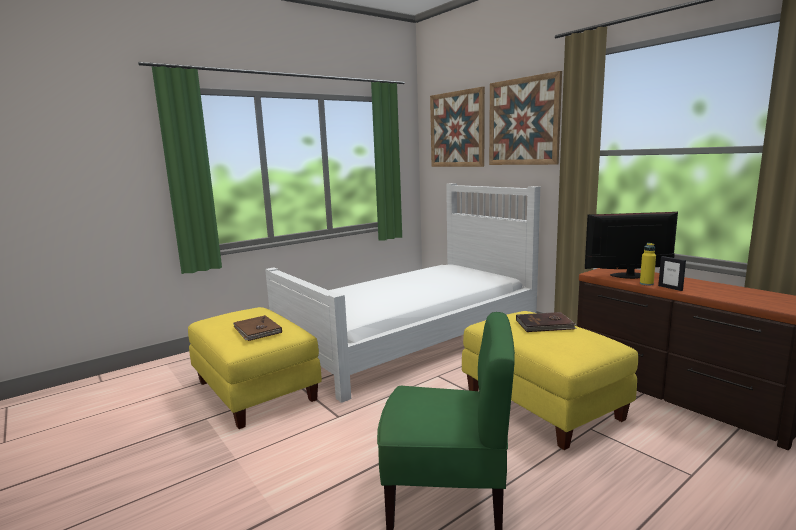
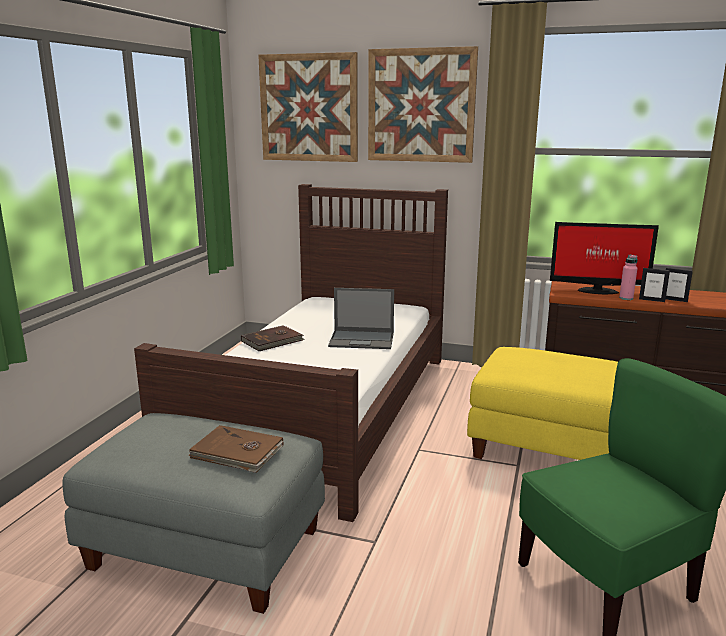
camera: 35 degrees left, 5 degrees up
(257, 391) = (208, 548): yellow ottoman -> grey ottoman
(411, 338) = (324, 409): white bed -> brown bed
(431, 291) = (362, 340): none -> laptop
(545, 325) = (559, 360): brown book -> brown book (273, 341)
(630, 275) = (596, 290): monitor -> monitor turned 135 degrees counterclockwise
(646, 284) = (626, 298): yellow bottle -> pink bottle
(696, 290) = (674, 300): none -> picture frame

